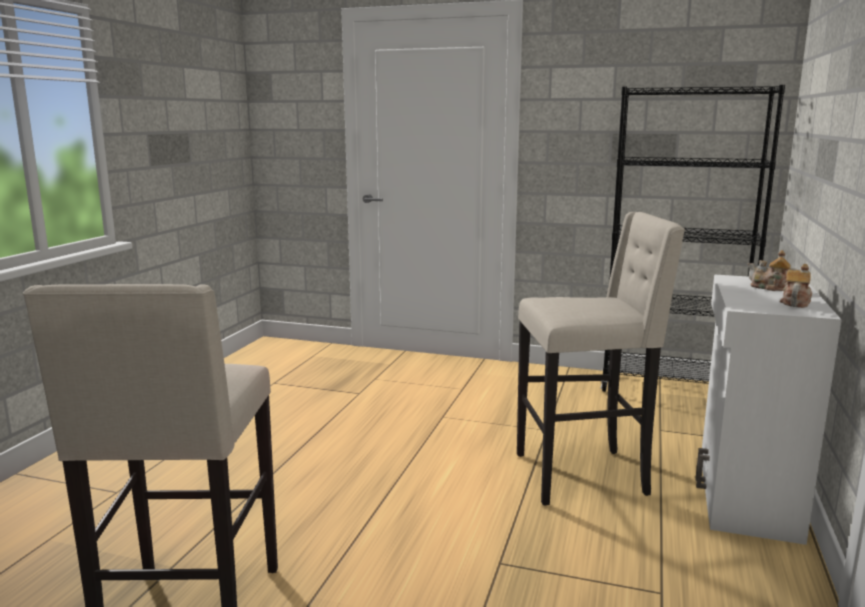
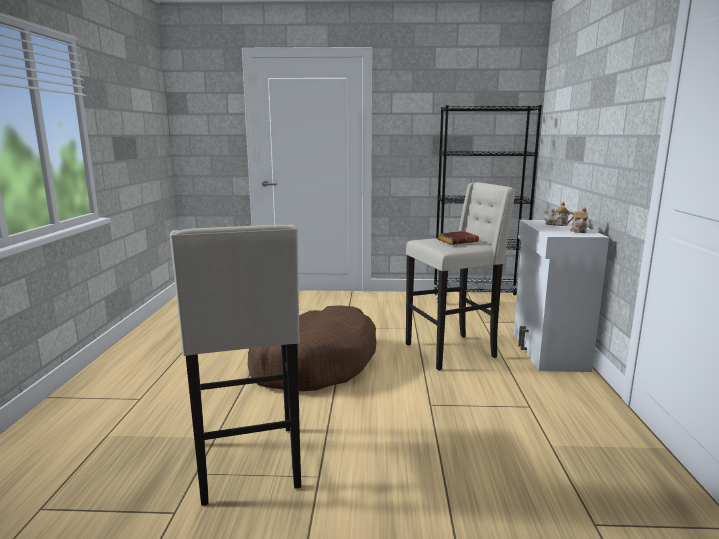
camera: 15 degrees left, 0 degrees up
(367, 469) = (314, 363): none -> brown dog bed
(591, 305) = (457, 241): none -> brown book

